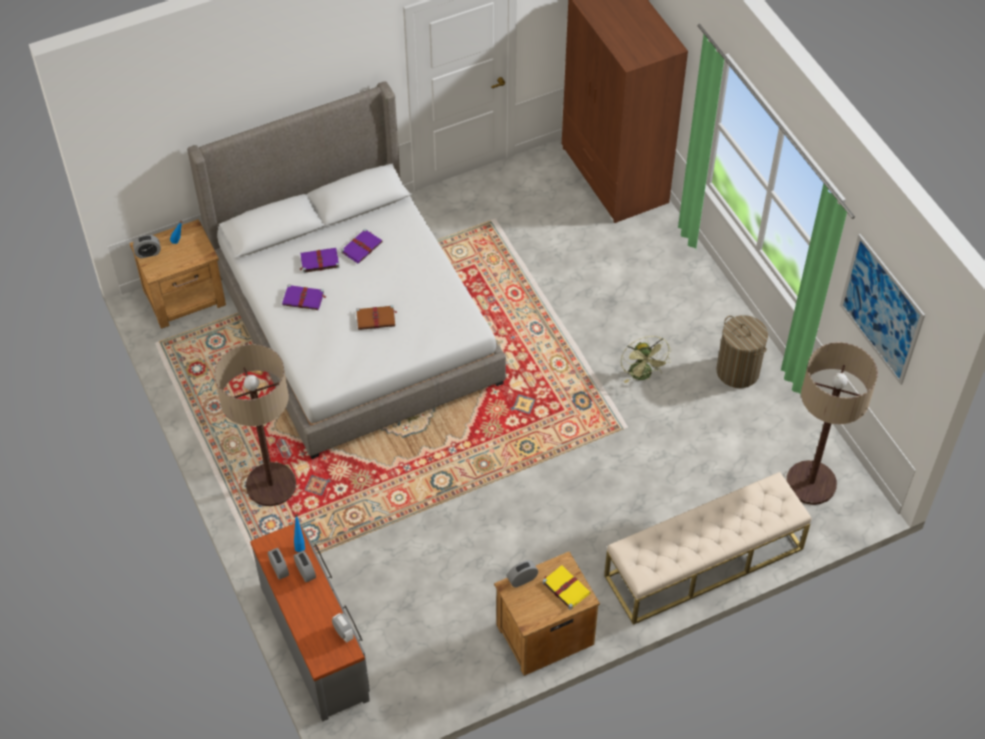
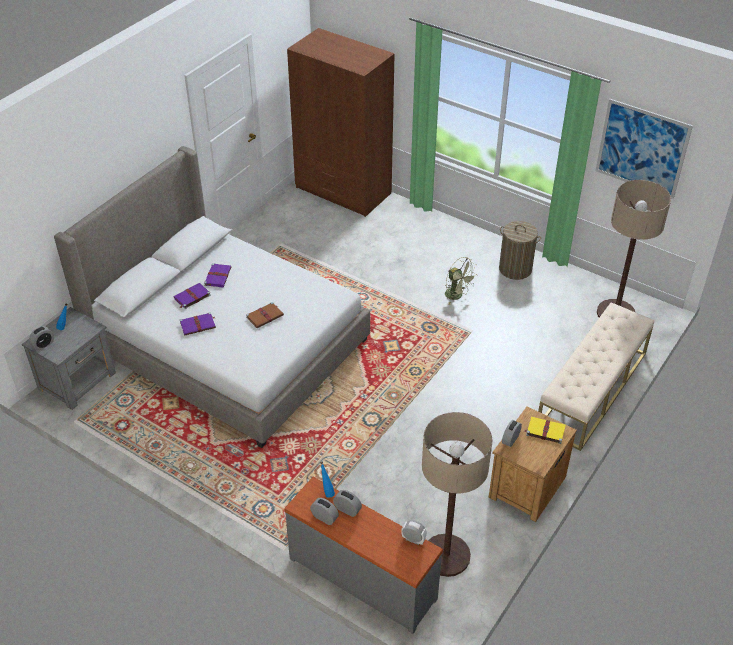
camera: 30 degrees left, 10 degrees down
(185, 298) = (78, 381): brown nightstand -> grey nightstand
(271, 485) = (242, 480): floor lamp -> floor lamp (446, 555)

